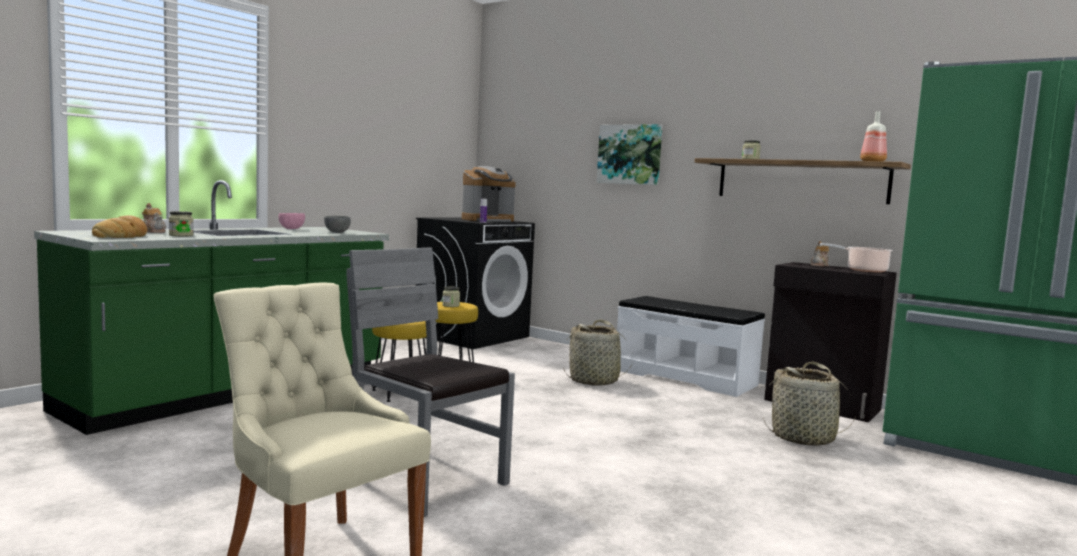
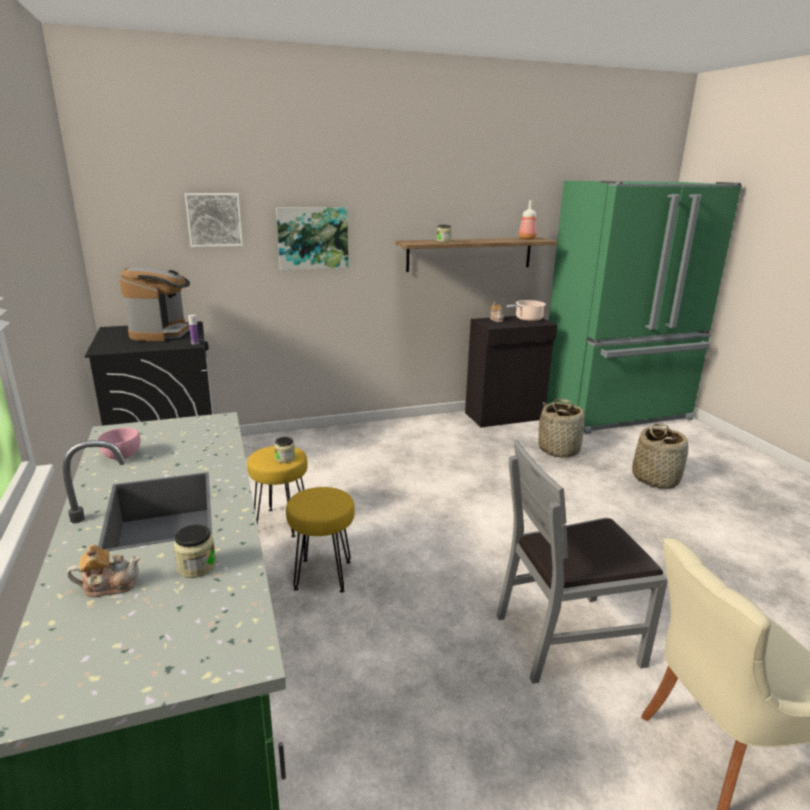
camera: 55 degrees left, 15 degrees up
(123, 236) = (180, 629): bread -> none
(337, 232) = (203, 438): grey bowl -> none
(556, 136) = (214, 219): none -> picture
(594, 380) = (381, 465): basket -> basket (656, 479)
(685, 377) = (408, 429): white bench -> none

